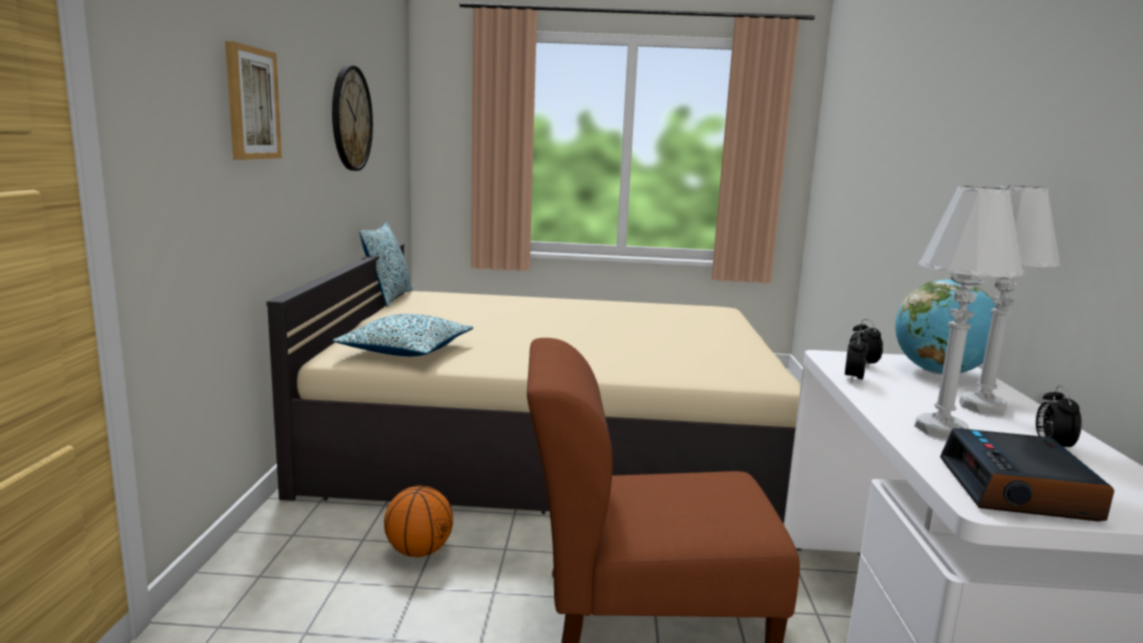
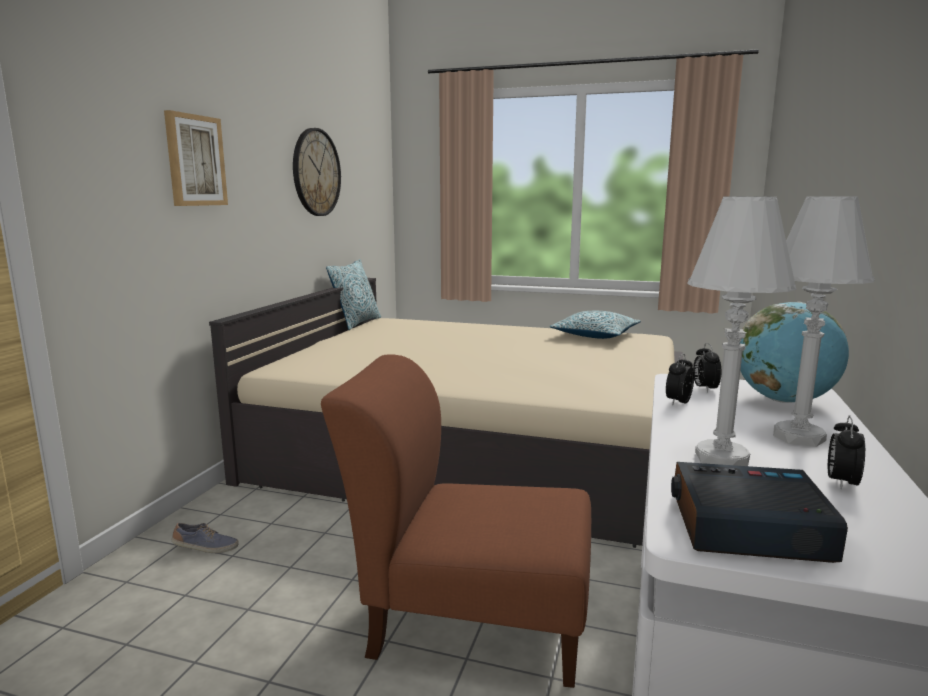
camera: 15 degrees right, 0 degrees up
(298, 577) = (205, 548): none -> shoe
(406, 350) = (331, 365): pillow -> pillow (595, 335)
(419, 551) = (309, 537): basketball -> none
(1018, 490) = (746, 527): alarm clock -> alarm clock turned 75 degrees clockwise

